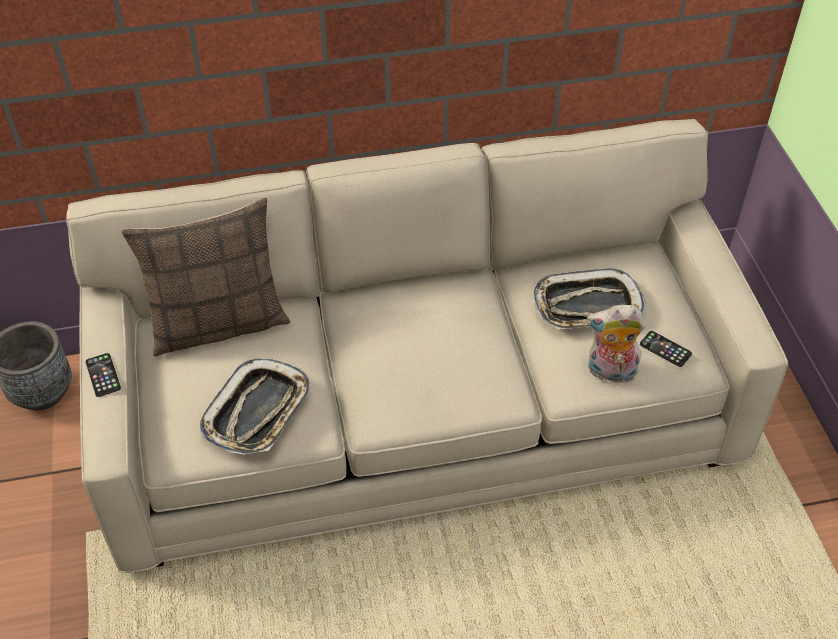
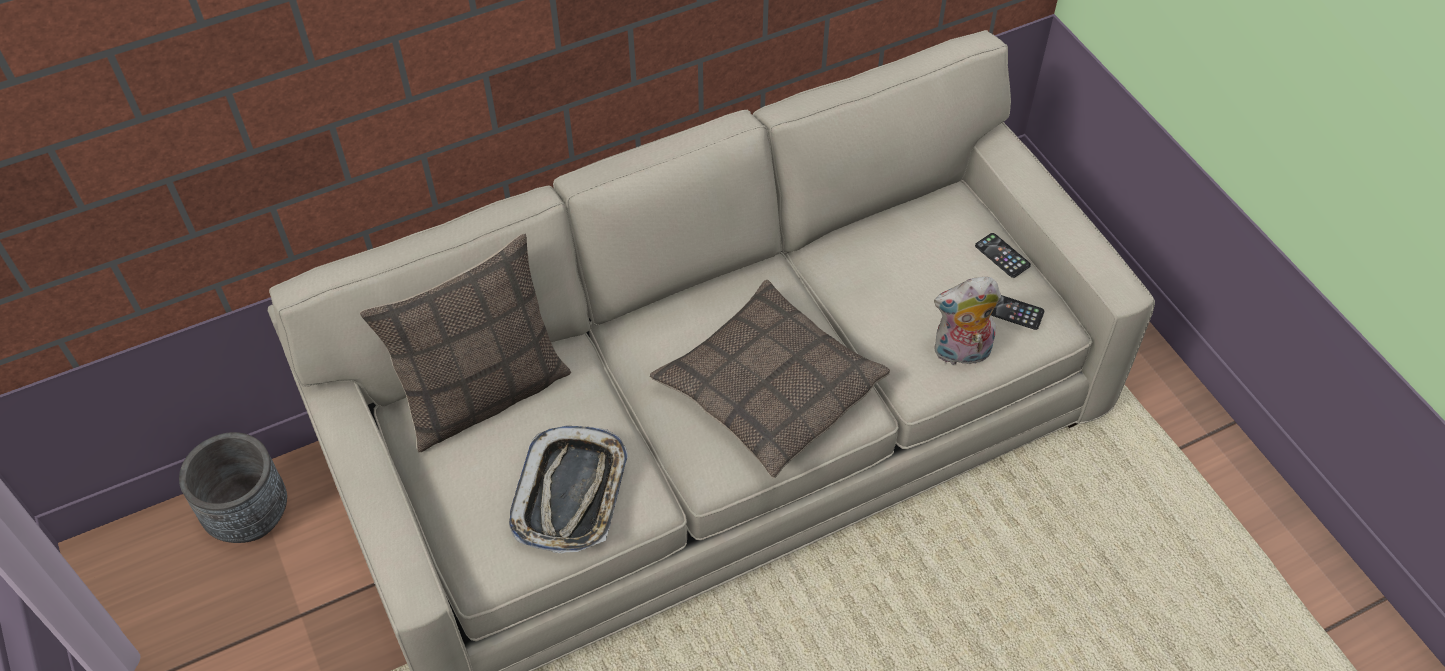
camera: 15 degrees left, 5 degrees up
(103, 375) = (373, 494): phone -> phone (1002, 255)
(442, 367) = (769, 388): none -> pillow
(587, 306) = (911, 278): tray -> none

